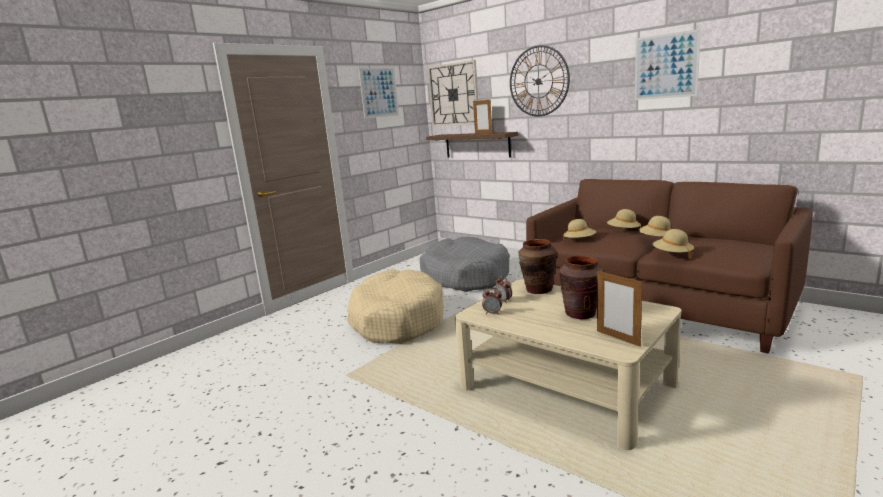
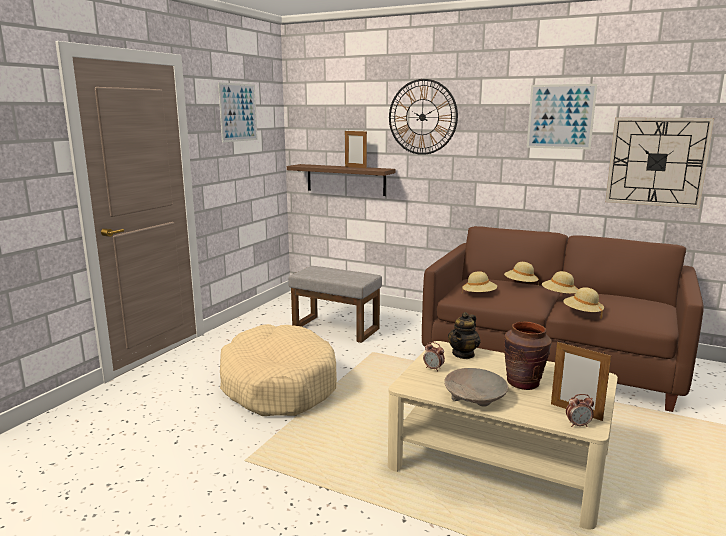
camera: 15 degrees left, 0 degrees up
(453, 94) = (320, 121): wall clock -> wall clock (656, 162)
(465, 276) = (337, 328): grey dog bed -> grey ottoman
(492, 313) = (430, 384): alarm clock -> alarm clock (578, 425)
(527, 324) = (475, 397): none -> beige bowl
(538, 290) = (463, 354): brown vase -> teapot

